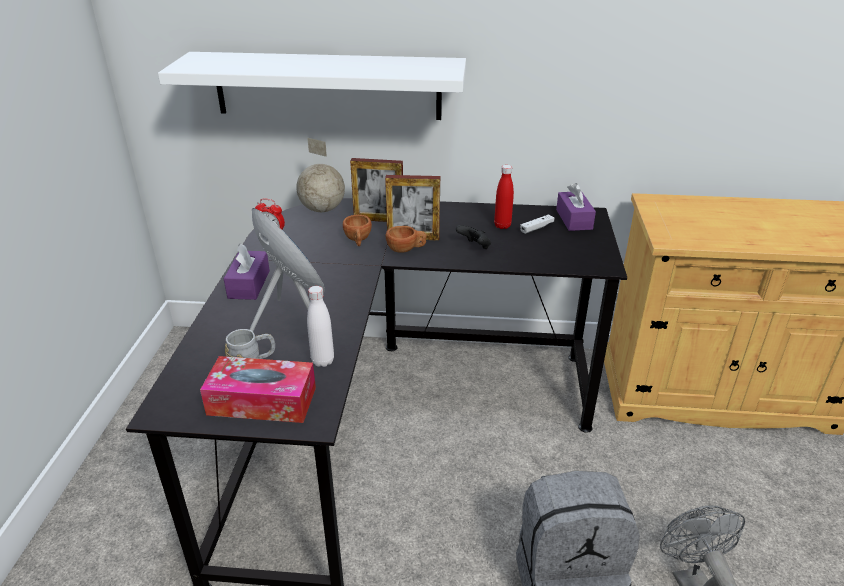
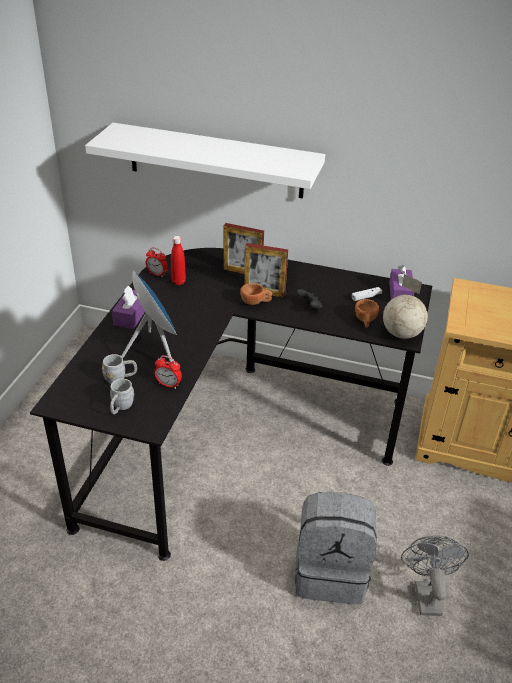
camera: 10 degrees right, 5 degrees up
(262, 401) = (120, 407): tissue box -> grey mug
(322, 209) = (201, 256): globe -> globe (401, 333)
(322, 361) = (168, 385): white bottle -> alarm clock
(358, 241) = (221, 289): brown cup -> brown cup (365, 321)
(502, 226) = (339, 291): red bottle -> red bottle (178, 282)

